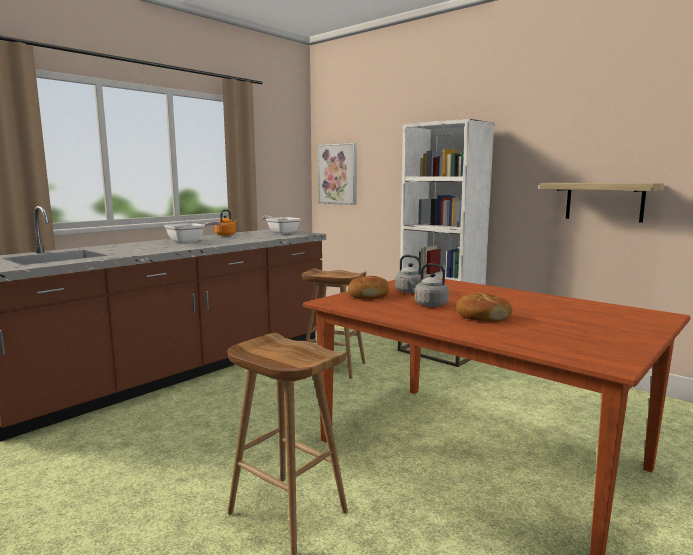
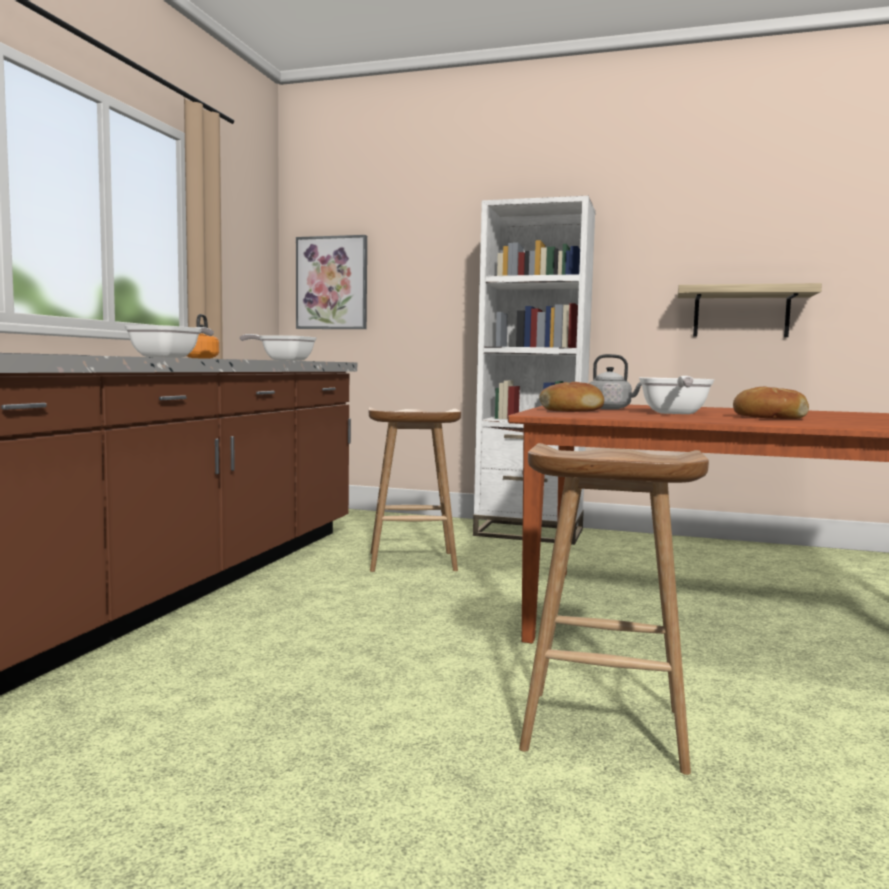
camera: 25 degrees left, 5 degrees down
(429, 304) = (673, 413): grey kettle -> frying pan

